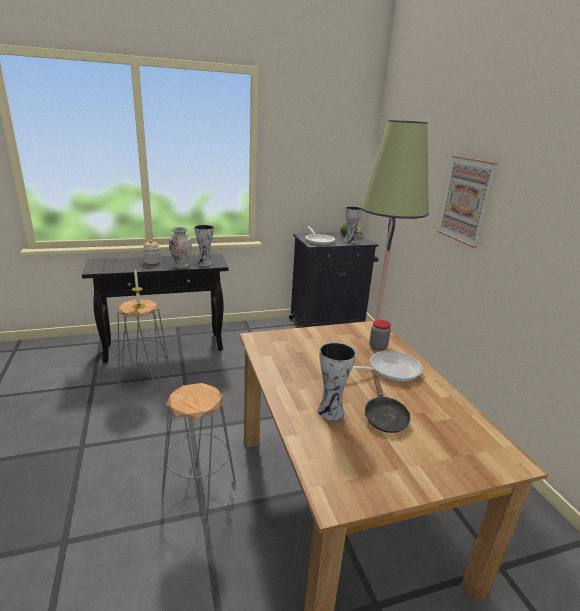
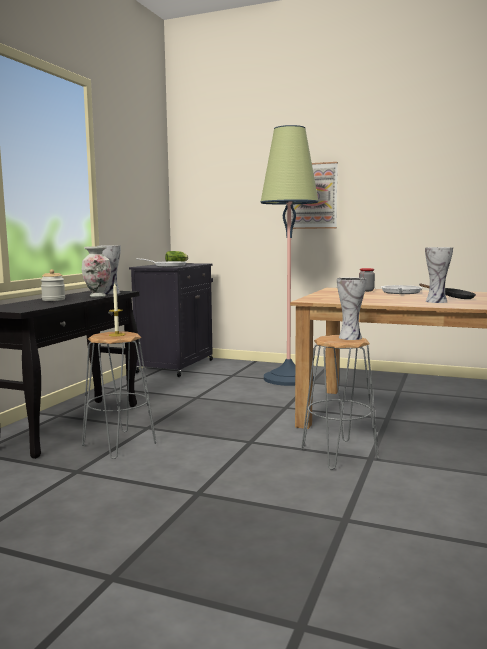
camera: 50 degrees left, 15 degrees down
(350, 241) = (189, 264): vase -> vase (350, 337)

